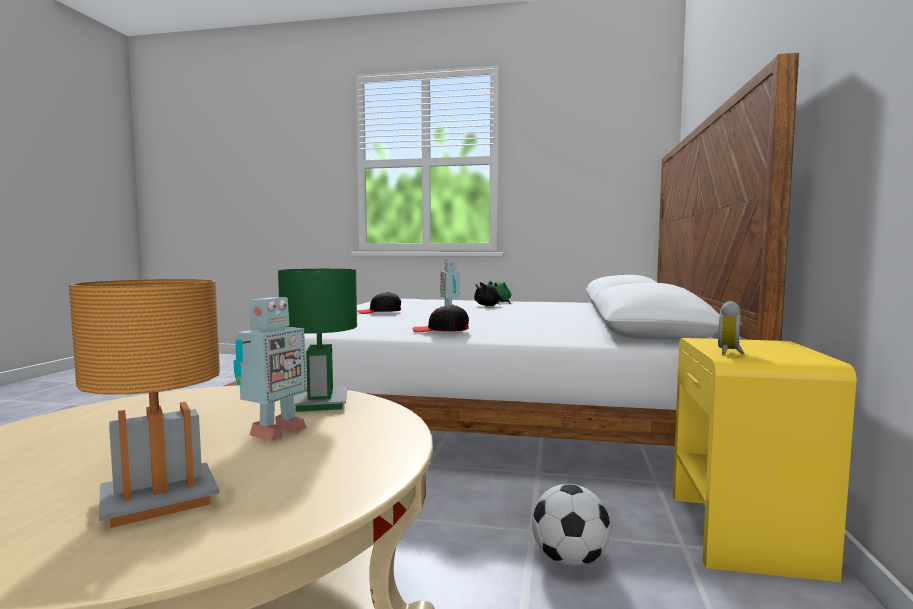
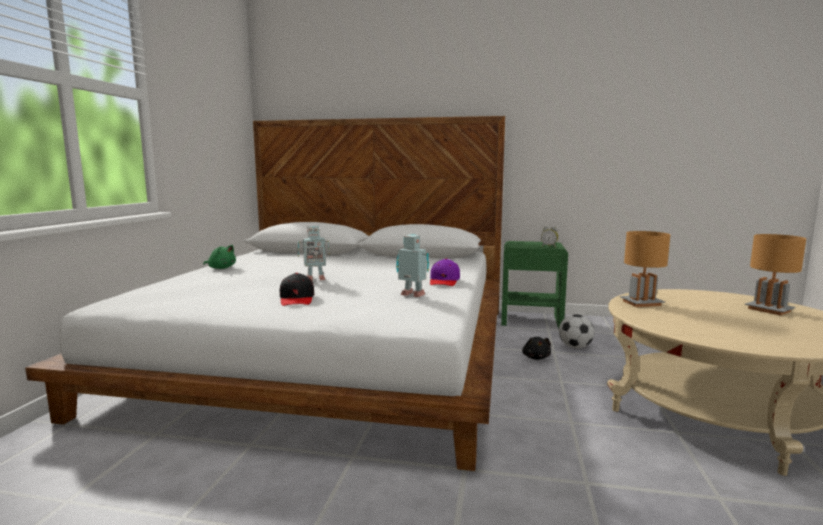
camera: 90 degrees left, 5 degrees up
(273, 432) = (693, 305): toy robot -> toy robot (412, 295)
(321, 403) = (641, 303): green table lamp -> brown table lamp
(441, 331) = (444, 281): black cap -> purple cap
(489, 306) = (272, 270): black plush toy -> black plush toy (536, 357)
(744, 533) = (531, 320): yellow nightstand -> green nightstand

